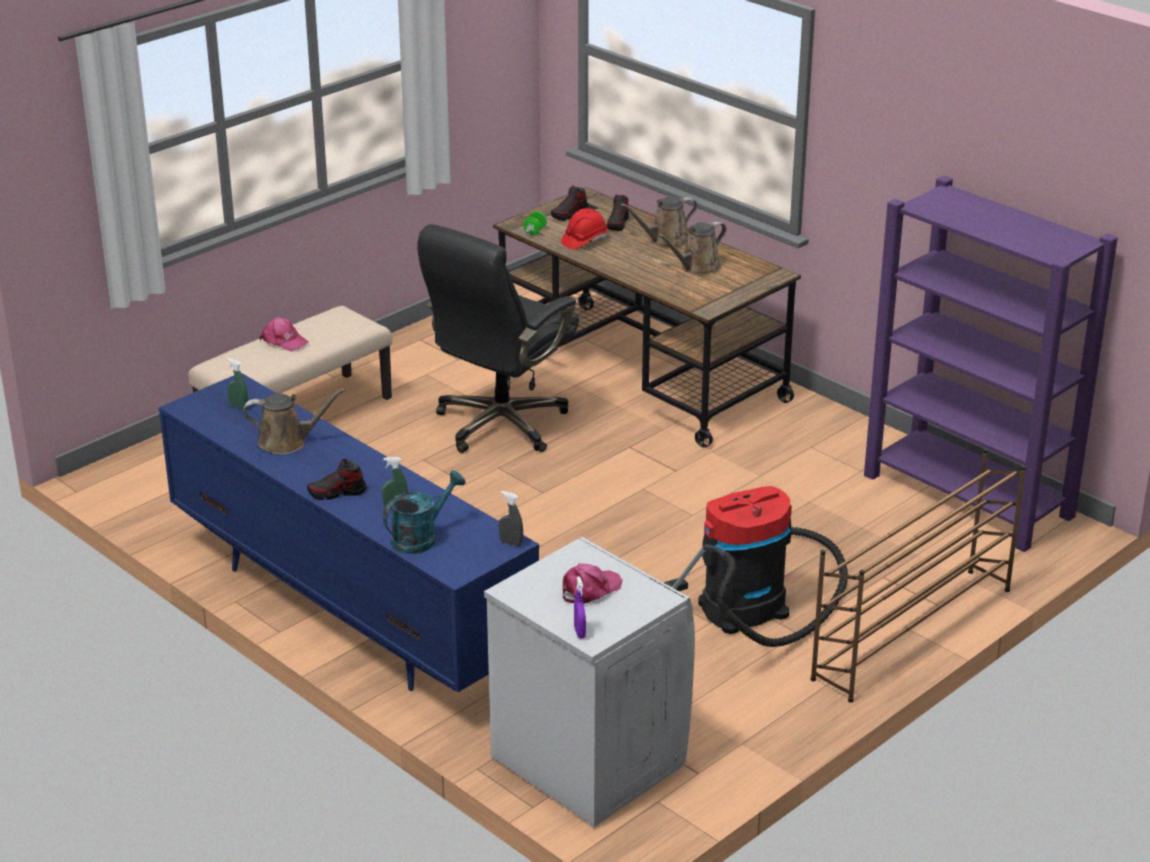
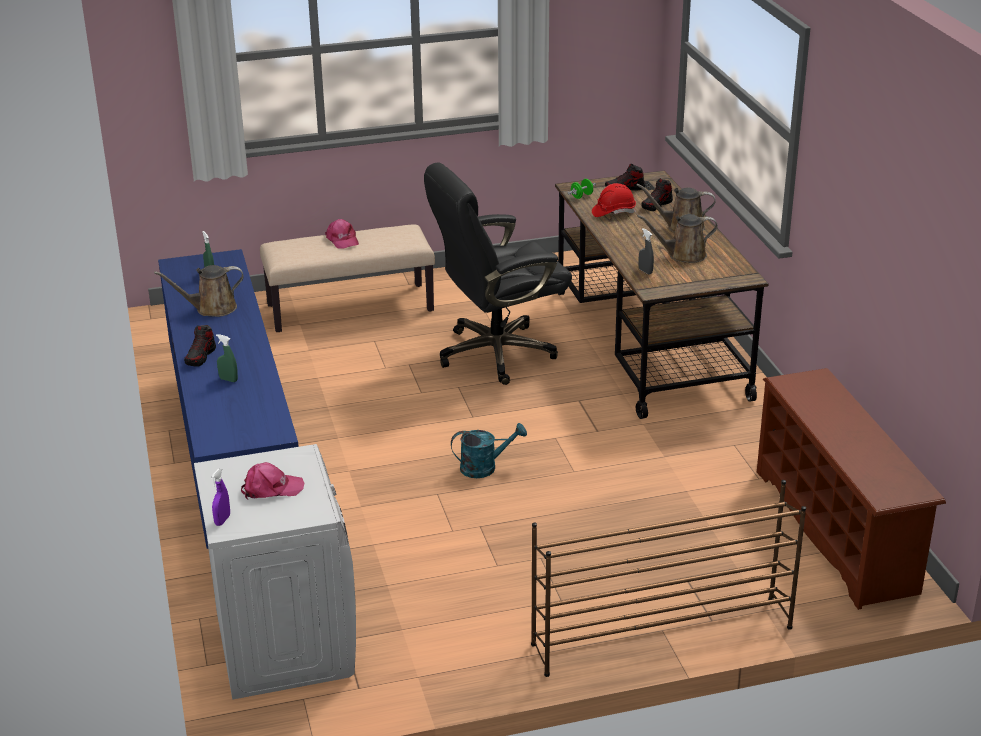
camera: 30 degrees right, 0 degrees up
(287, 442) = (212, 309): brown watering can -> brown watering can turned 135 degrees clockwise
(337, 493) = (200, 357): shoe -> shoe turned 90 degrees counterclockwise
(420, 538) = (218, 409): turquoise watering can -> turquoise watering can (485, 467)
(511, 543) = (277, 434): grey spray bottle -> grey spray bottle (645, 271)
(751, 605) = (545, 563): vacuum cleaner -> none
(968, 496) = (837, 531): purple bookcase -> brown shoe rack

